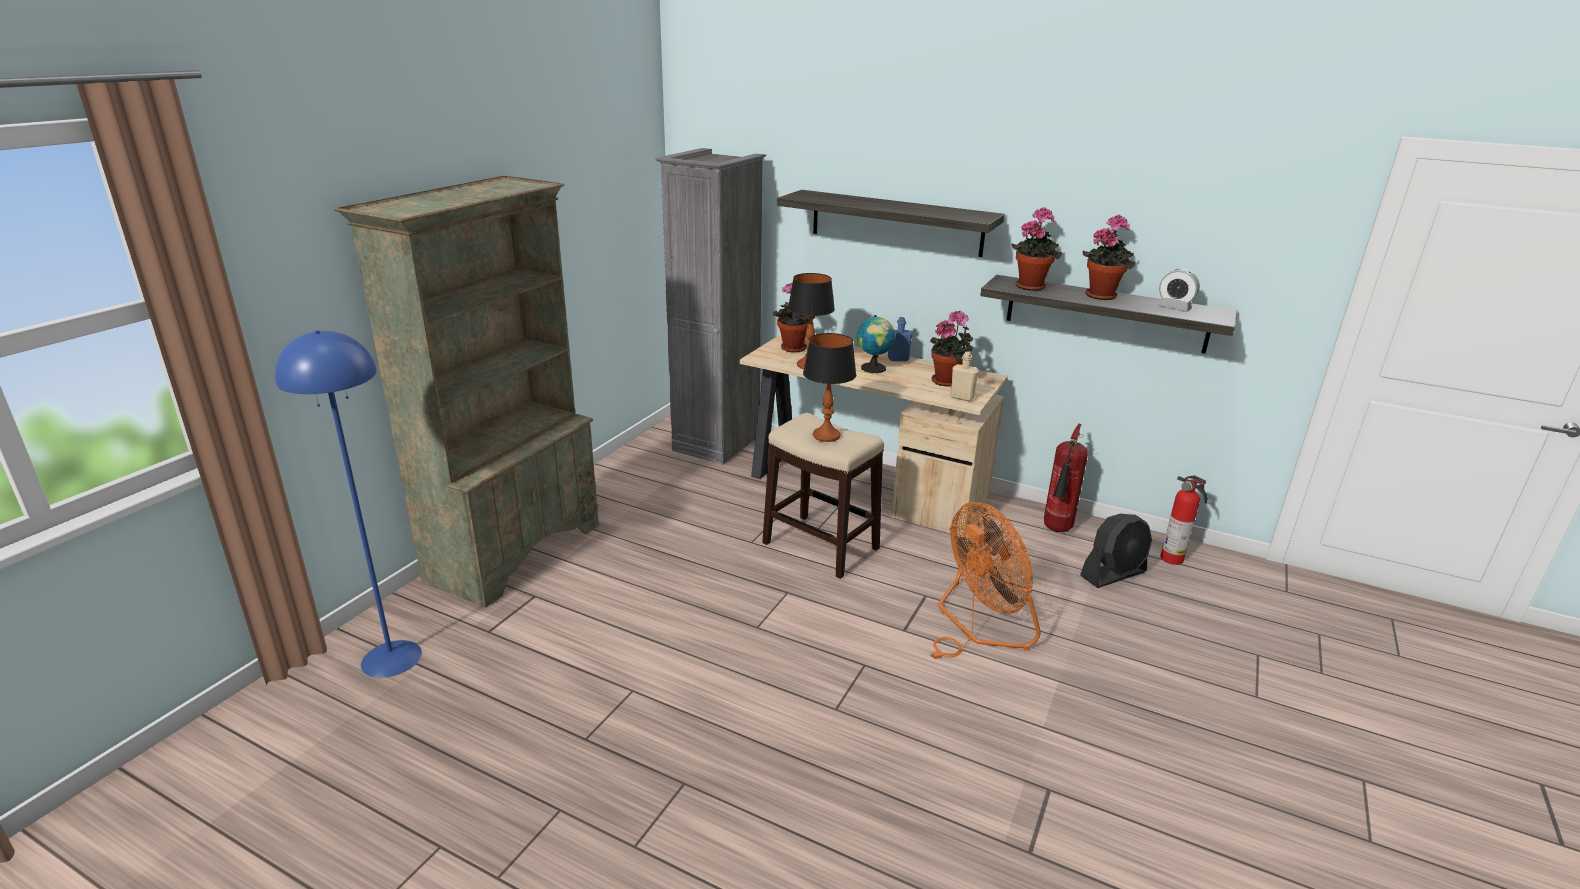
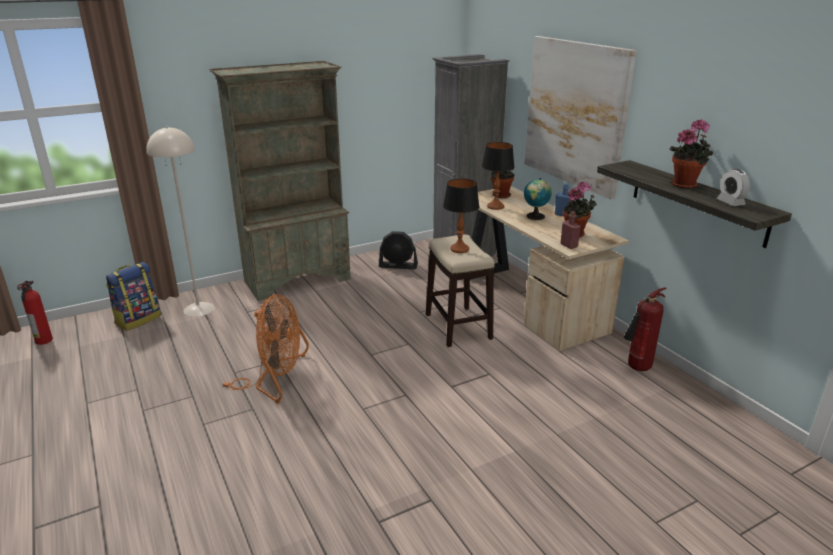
camera: 35 degrees right, 0 degrees up
(285, 721) = (138, 319): none -> backpack
(391, 658) = (199, 309): blue floor lamp -> beige floor lamp
(896, 223) = (575, 114): shelf -> picture
(962, 397) = (569, 245): beige bottle -> red bottle
(973, 623) = (500, 399): orange fan -> orange fan (274, 378)
(1031, 286) = (639, 170): potted plant -> none
(1113, 574) = (645, 409): black fan -> black fan (398, 266)
(1173, 559) = (712, 417): fire extinguisher -> fire extinguisher (43, 341)

